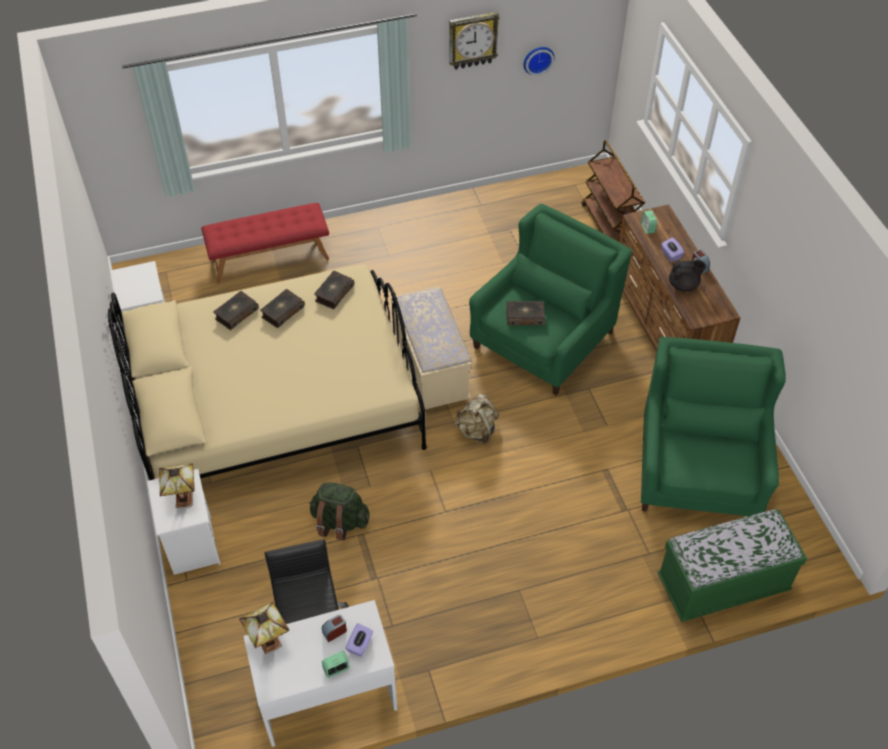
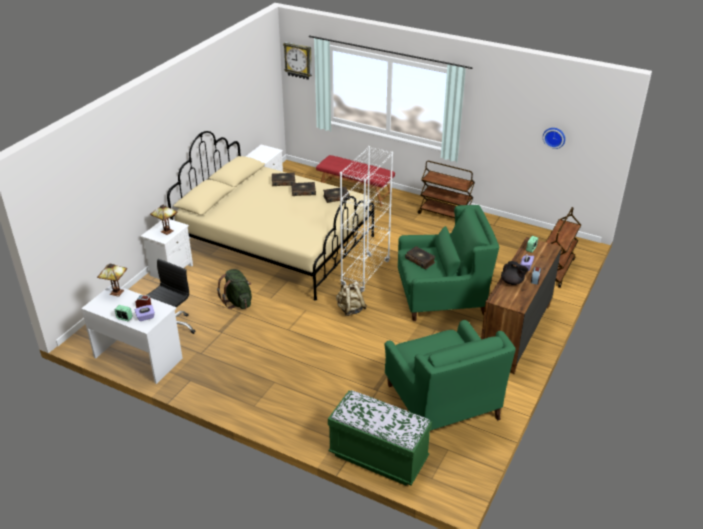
camera: 45 degrees right, 15 degrees down
(414, 224) = (445, 214): none -> brown cart
(430, 369) = (365, 273): beige bench -> white bookcase
(472, 40) = (511, 104): wall clock -> wall clock (298, 60)
(697, 470) = (442, 401): green armchair -> green armchair turned 105 degrees clockwise

